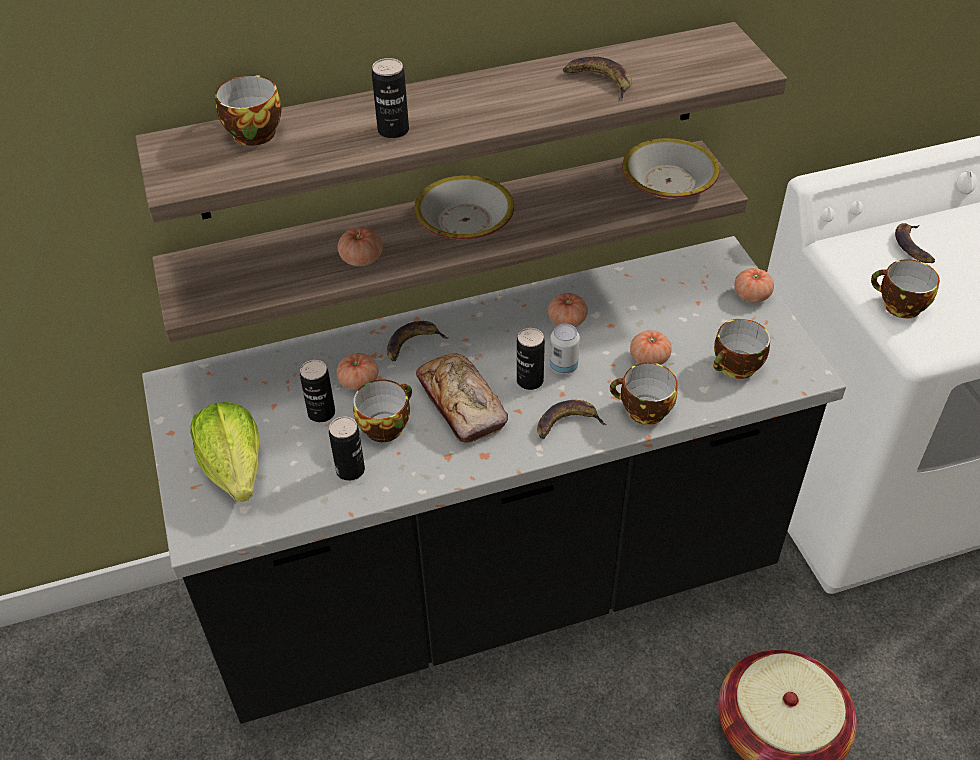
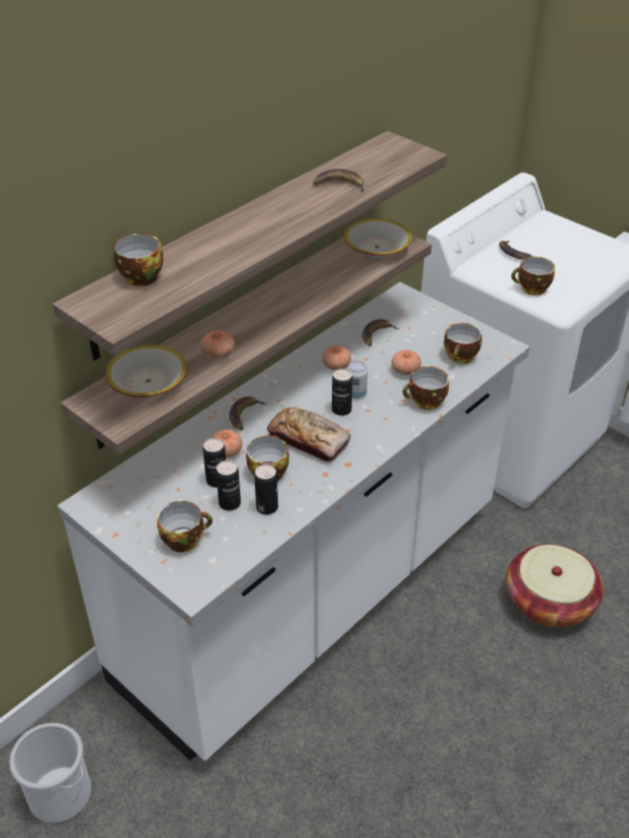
camera: 30 degrees left, 5 degrees down
(102, 681) = (59, 794): none -> bucket
(235, 470) = (184, 539): lettuce -> cup
(393, 130) = (236, 249): can -> can (229, 503)
(465, 221) = (268, 310): bowl -> bowl (148, 382)
(494, 586) = (314, 595): black counter -> white counter
(567, 423) = (385, 426): banana -> banana (377, 335)
(751, 295) = (437, 313): tomato -> none

